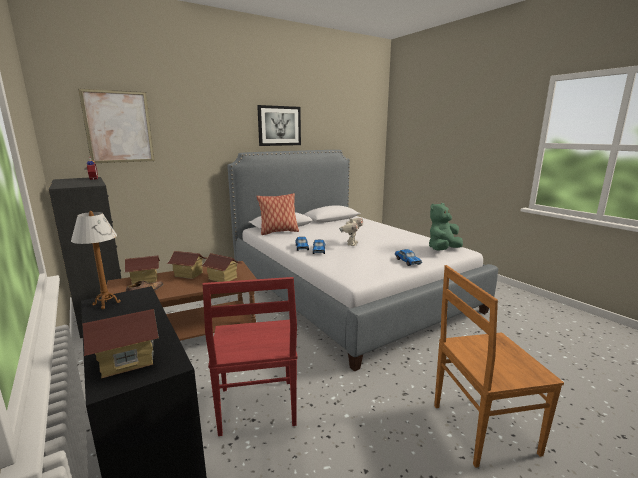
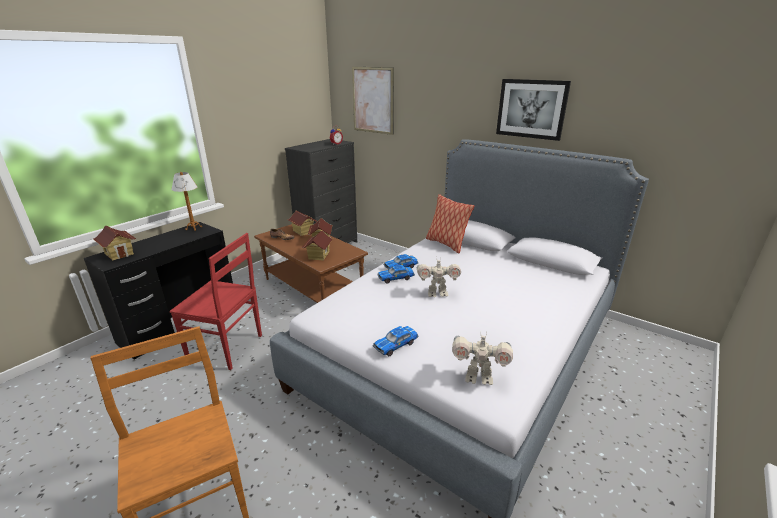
camera: 70 degrees right, 10 degrees up
(257, 408) = (227, 348): red chair -> red chair turned 135 degrees counterclockwise
(442, 250) = (478, 377): green plush toy -> toy robot

